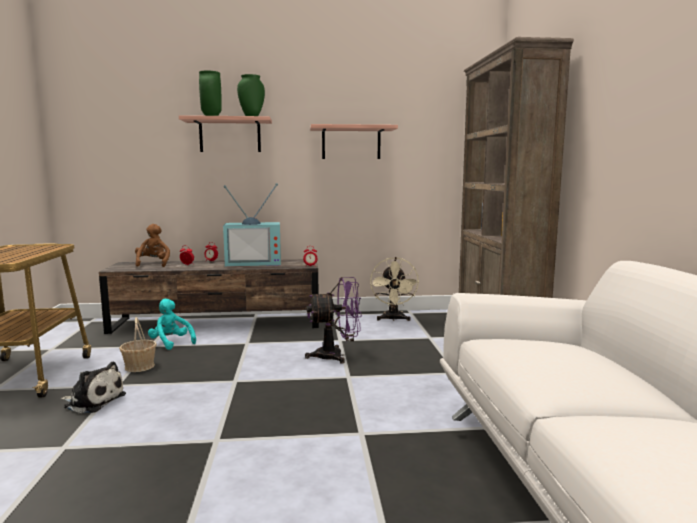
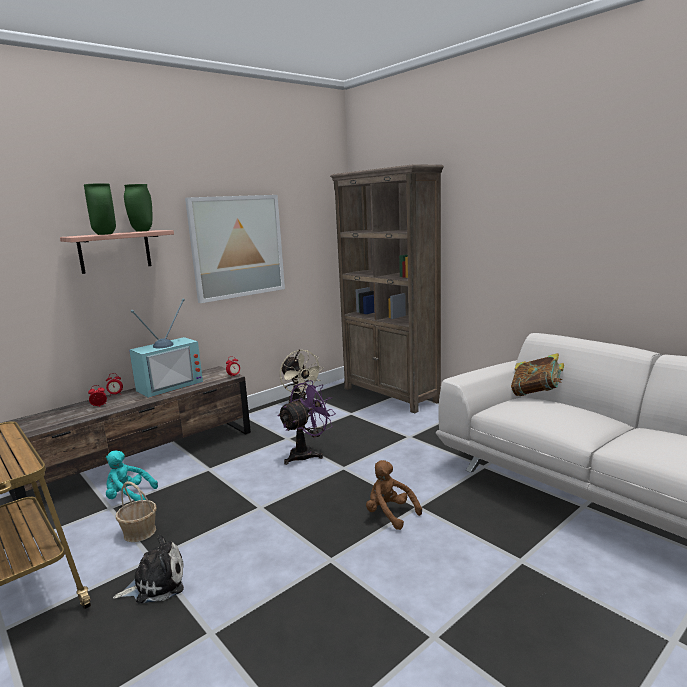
camera: 35 degrees left, 5 degrees up
(153, 264) = (52, 415): brown plush toy -> brown plush toy (390, 514)
(351, 143) = (237, 247): shelf -> picture
(584, 341) = (536, 394): none -> book

